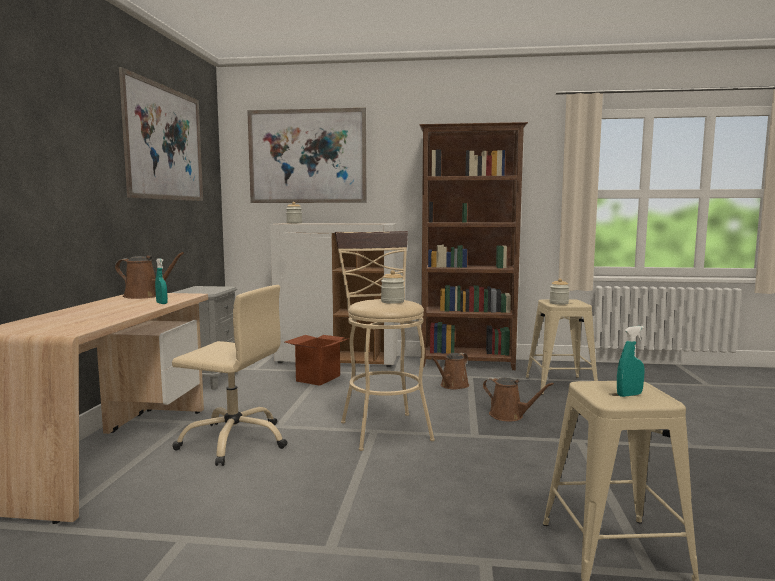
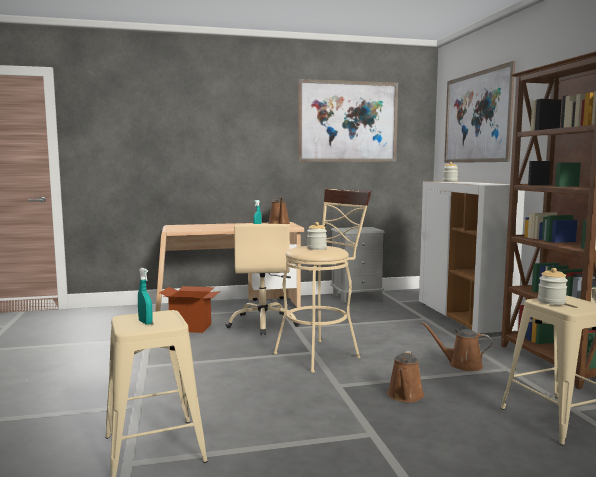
camera: 70 degrees right, 0 degrees up
(318, 378) = (405, 320): cardboard box -> cardboard box (191, 327)

